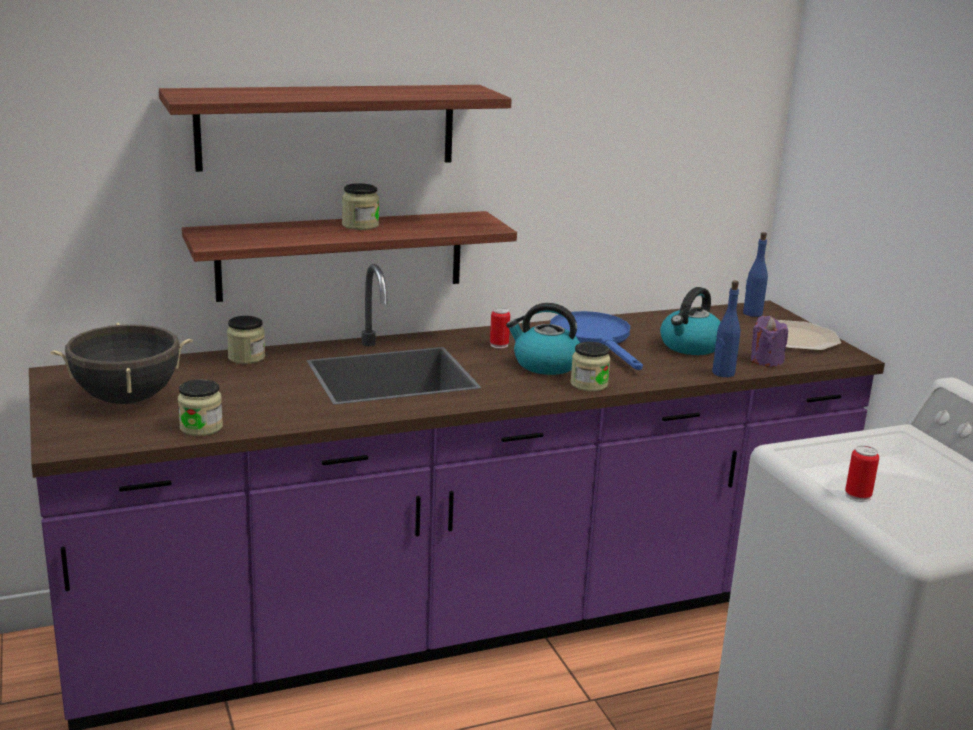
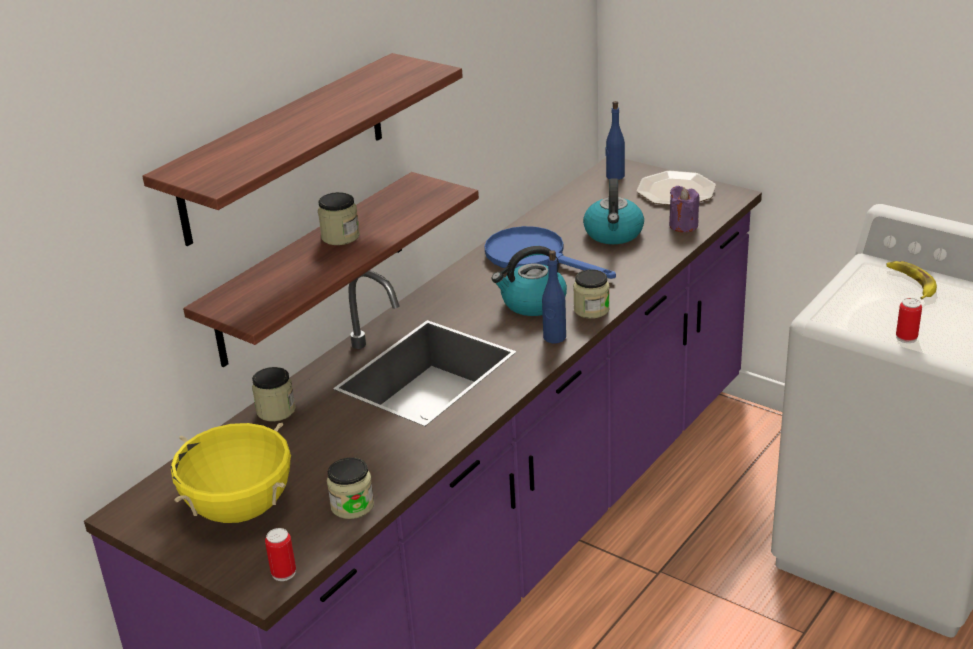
camera: 30 degrees left, 10 degrees up
(126, 399) = (240, 509): black cooking pot -> yellow cooking pot
(499, 345) = (469, 297): can -> can (283, 573)
(723, 373) = (670, 253): blue bottle -> blue bottle (554, 338)
(931, 461) = (911, 283): none -> banana

